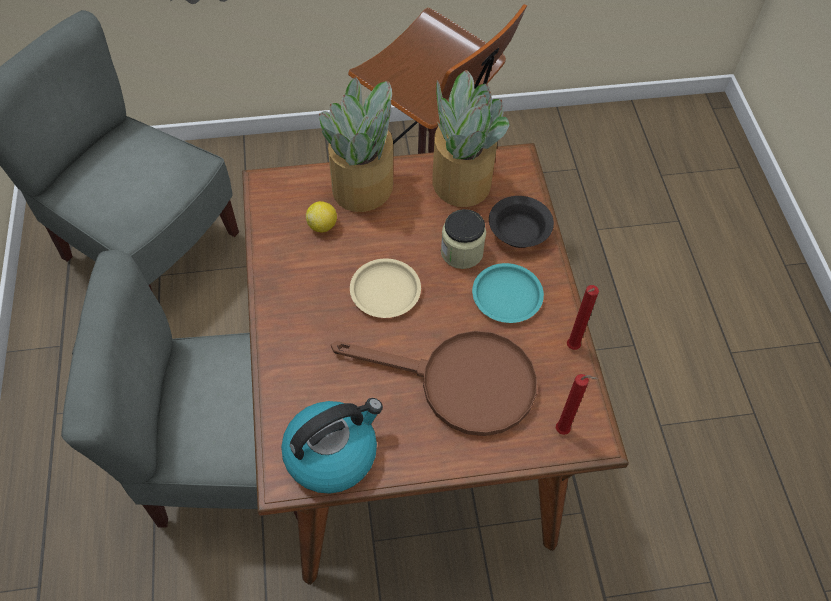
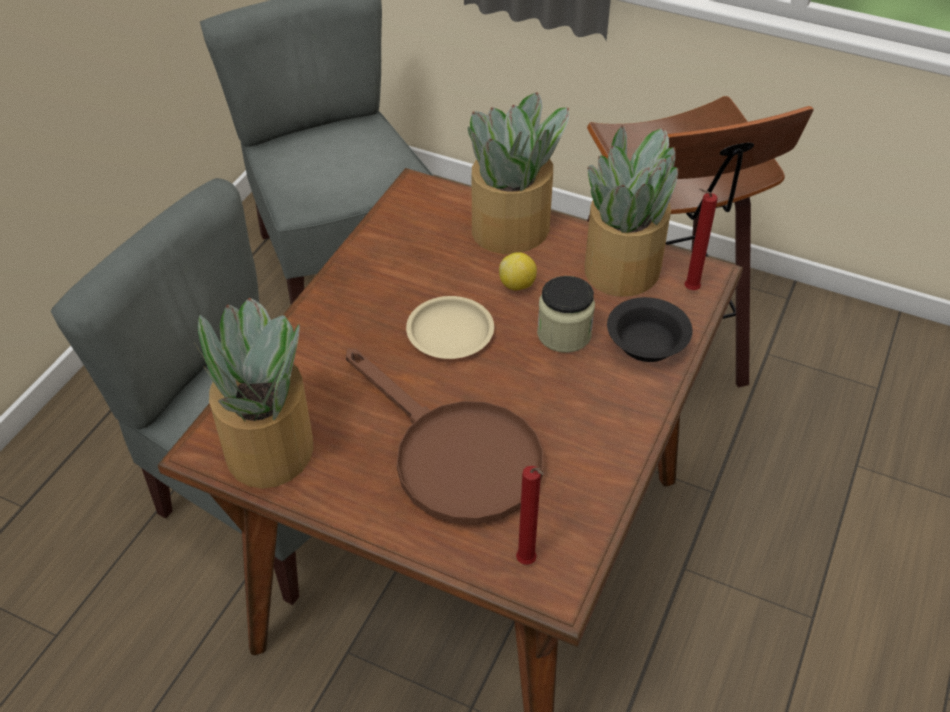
camera: 35 degrees right, 10 degrees down
(322, 226) = (439, 246): lemon -> lemon (517, 285)
(332, 453) = (268, 450): kettle -> potted plant
(506, 296) = (577, 398): turquoise plate -> none
(571, 348) = (609, 485): red candle -> red candle (688, 290)

